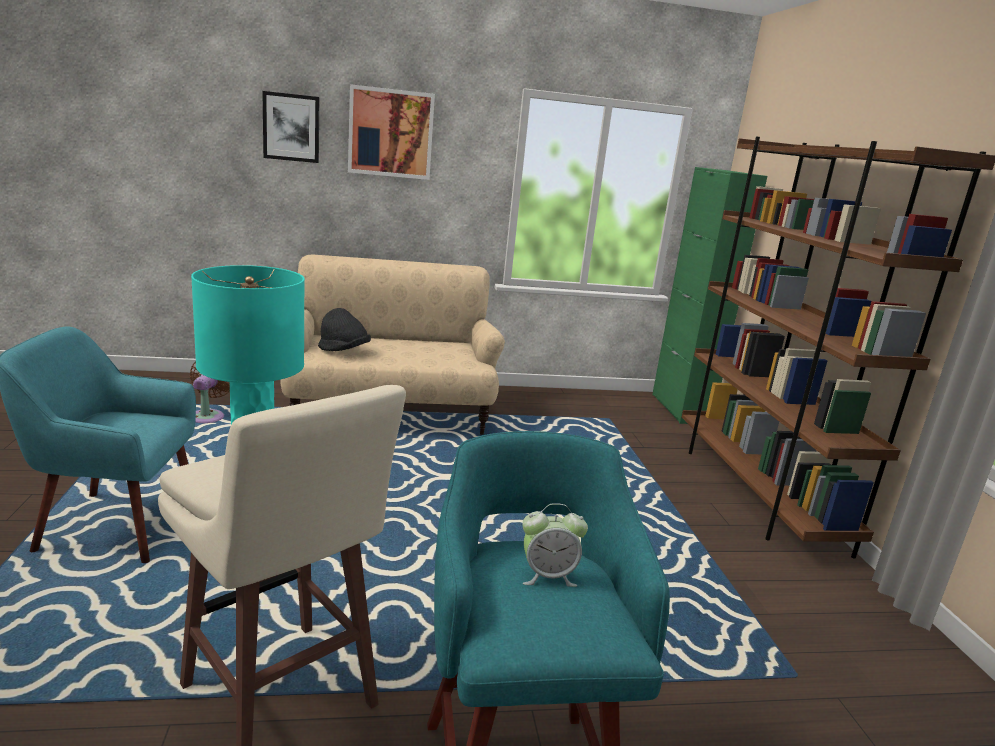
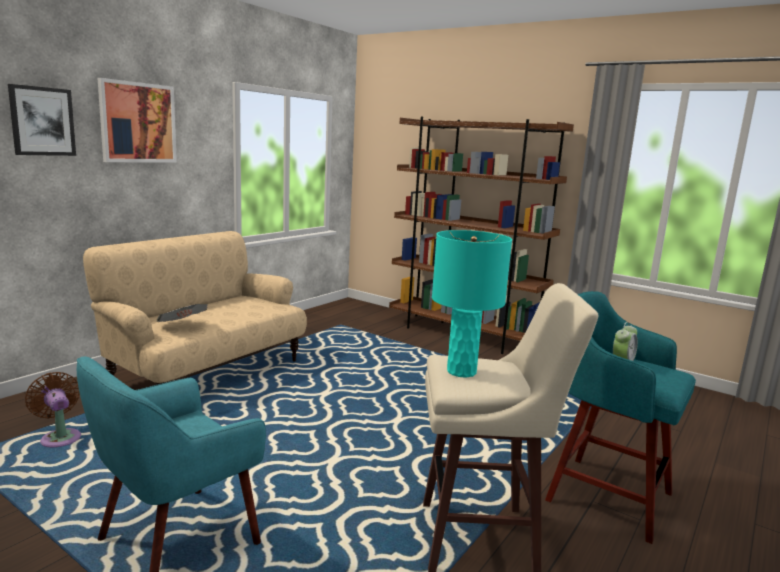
camera: 45 degrees left, 5 degrees down
(343, 351) = (182, 326): black hat -> newspaper
(680, 409) = (362, 306): green cabinet -> none

